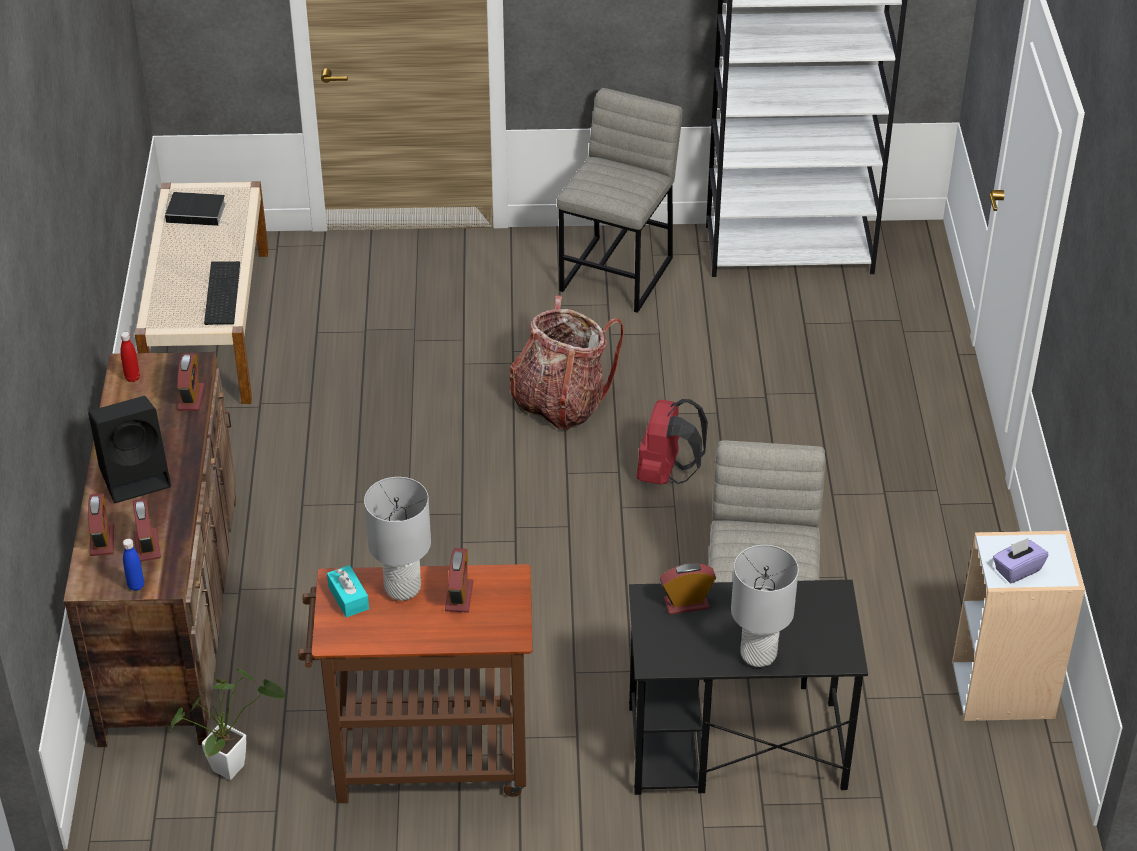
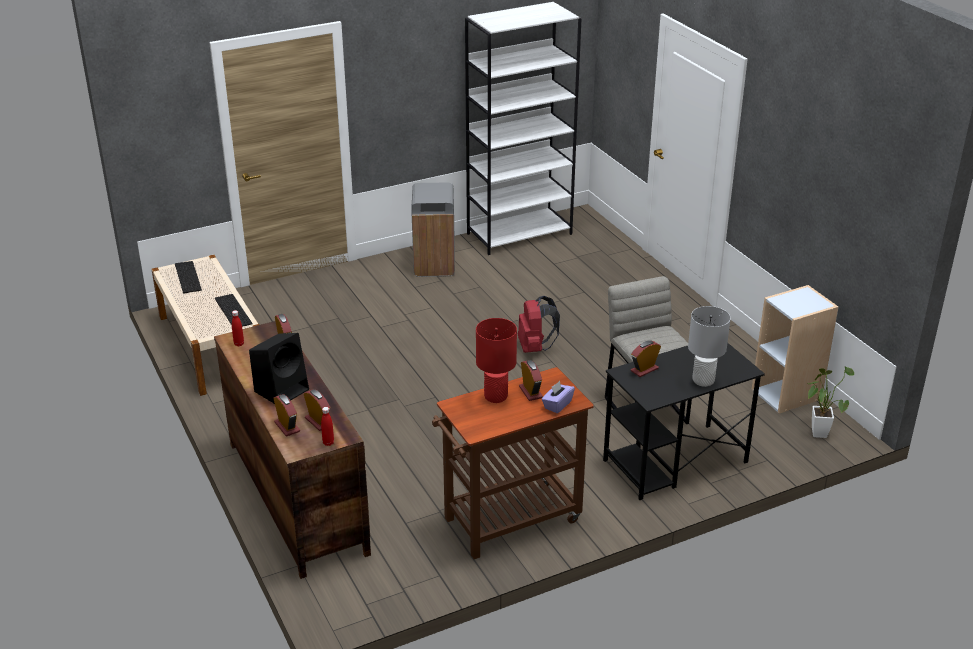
camera: 25 degrees left, 10 degrees down
(136, 586) = (328, 443): blue bottle -> red bottle
(198, 212) = (186, 277): book -> keyboard
(233, 763) = (394, 560): potted plant -> potted plant (819, 431)
(348, 598) = (467, 410): turquoise tissue box -> none
(403, 590) = (495, 398): grey table lamp -> red table lamp
(560, 402) = (450, 331): backpack -> none
(617, 272) = (435, 265): grey chair -> grey trash can
(1017, 570) = (799, 307): purple tissue box -> purple tissue box (557, 405)

